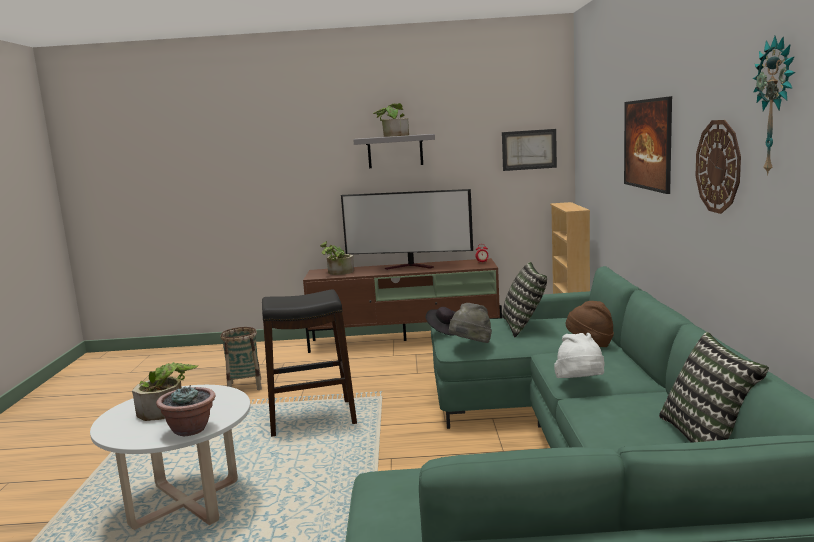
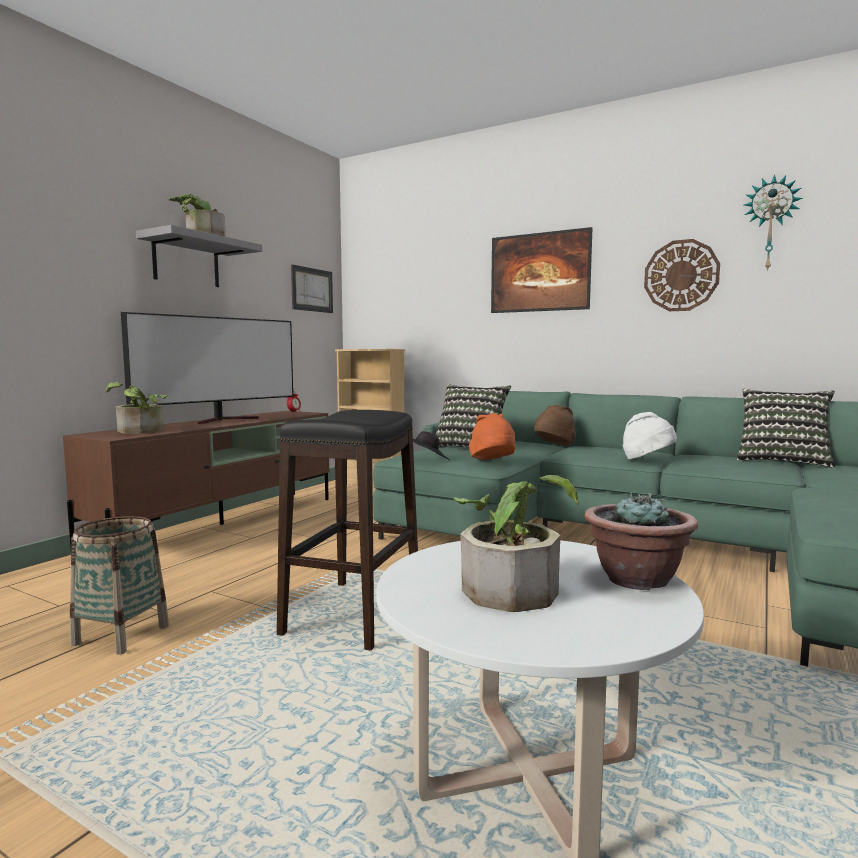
camera: 60 degrees left, 5 degrees down
(471, 346) = (493, 462): grey hat -> orange hat

